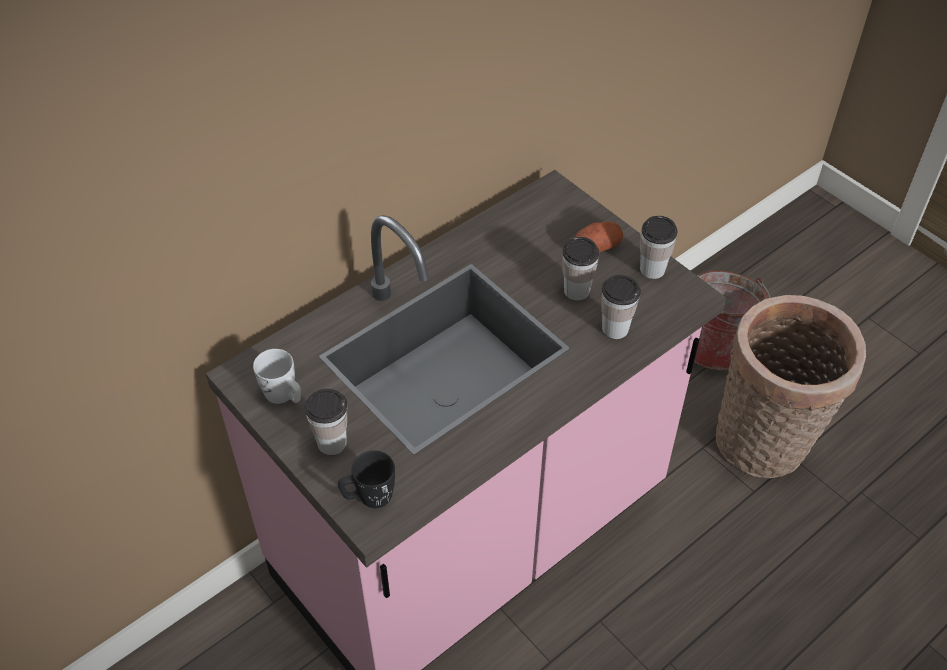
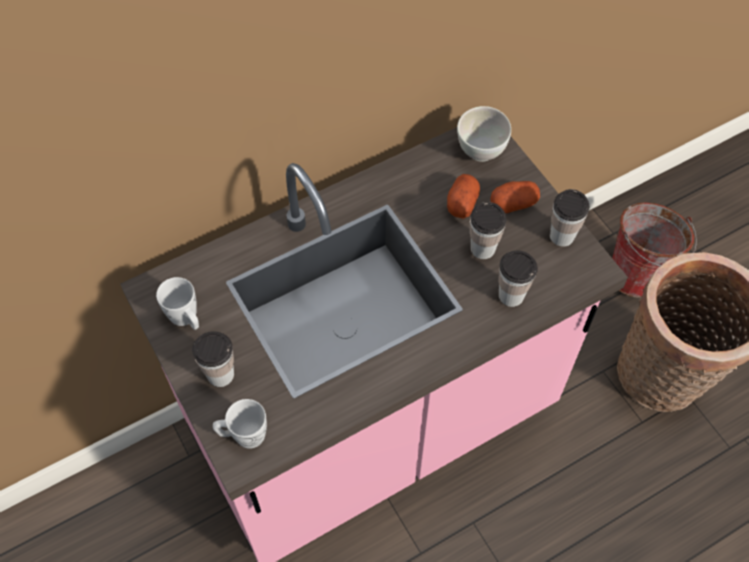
camera: 10 degrees right, 10 degrees up
(369, 497) = (243, 435): black mug -> white mug
(546, 253) = (462, 203): none -> potato
(553, 206) = (480, 152): none -> white bowl

